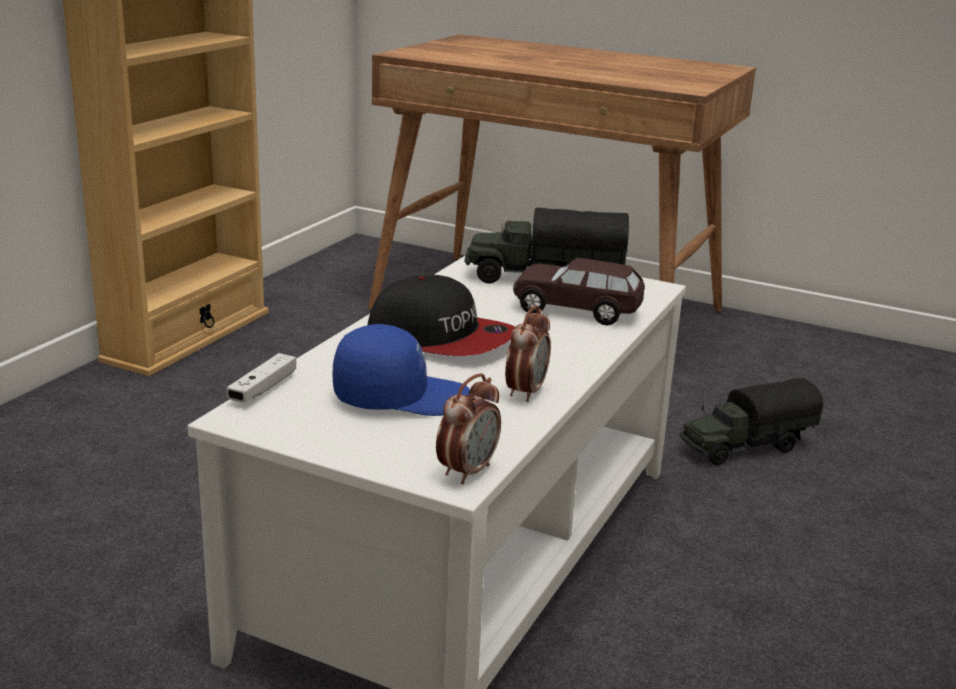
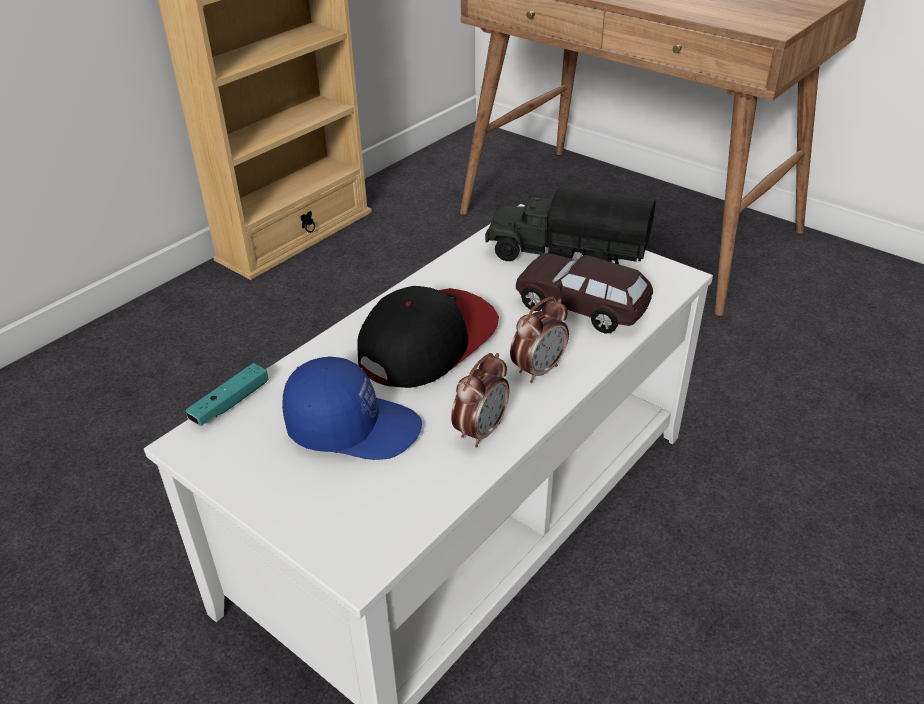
camera: 15 degrees right, 15 degrees up
(263, 389) = (230, 403): white game controller -> turquoise game controller
(441, 338) = (427, 342): cap -> cap turned 90 degrees counterclockwise
(467, 471) = (375, 550): alarm clock -> alarm clock (538, 370)
(745, 446) = (775, 411): toy truck -> none

